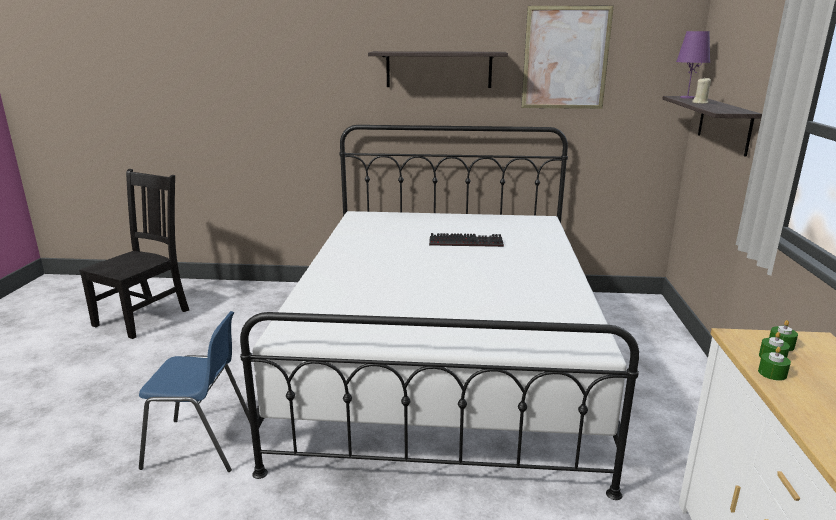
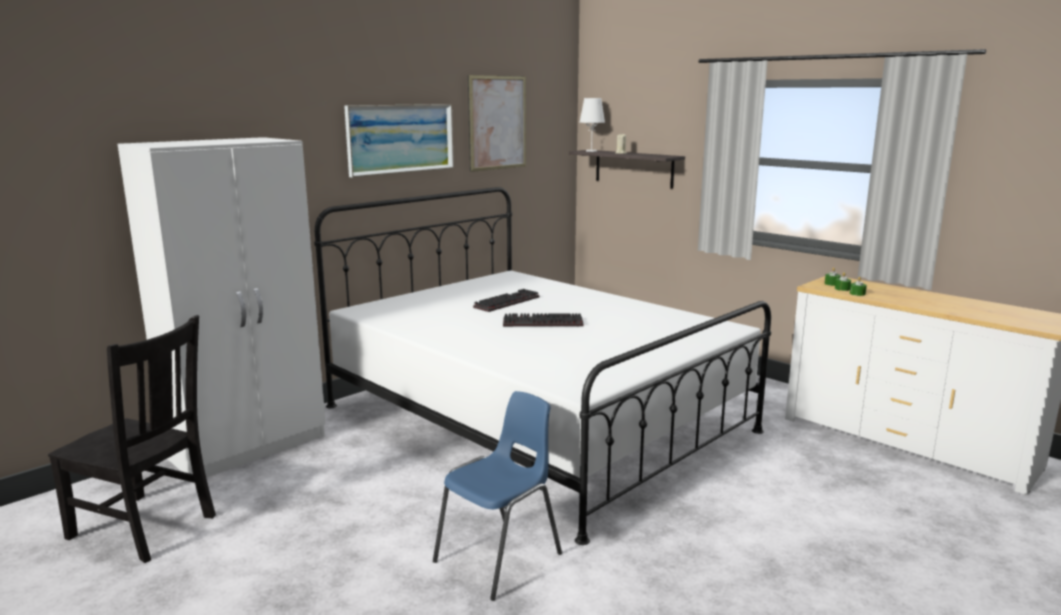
camera: 50 degrees left, 5 degrees down
(145, 316) = (145, 528): black chair -> black chair turned 135 degrees clockwise
(264, 293) = (249, 446): none -> white wardrobe
(435, 269) = (541, 323): none -> keyboard
(438, 69) = (400, 139): shelf -> picture
(687, 97) = (591, 151): purple table lamp -> white table lamp

